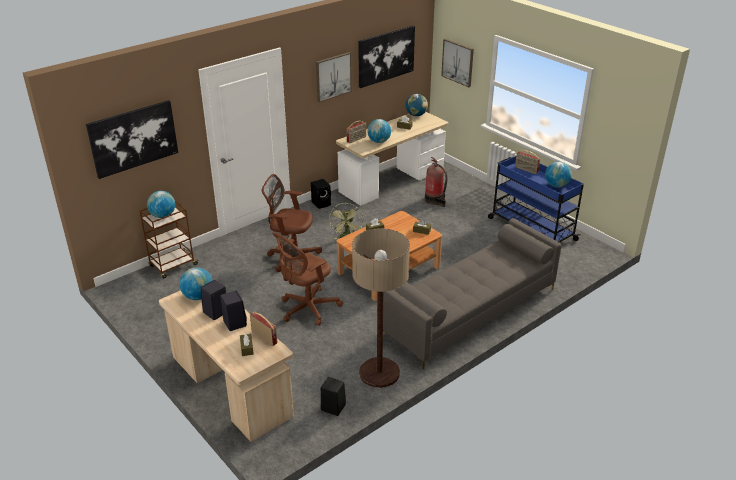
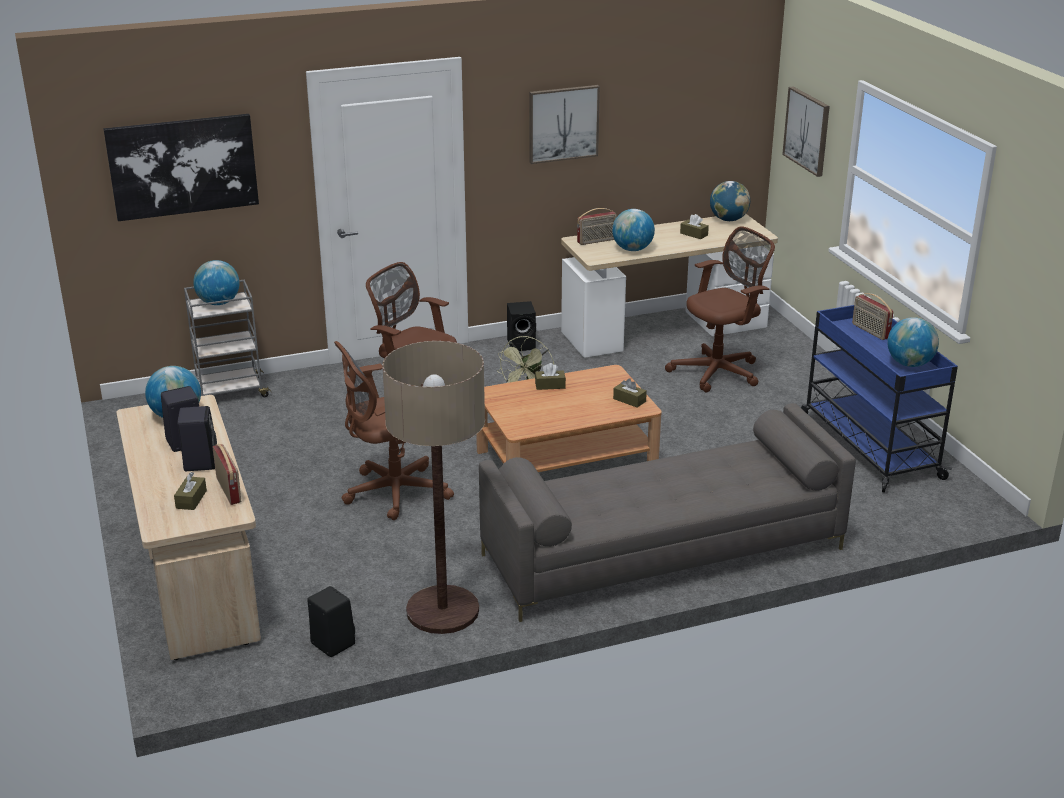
camera: 20 degrees right, 5 degrees down
(173, 266) = (230, 392): brown cart -> grey cart
(386, 56) = (674, 103): picture -> none
(434, 200) = (719, 372): fire extinguisher -> brown office chair

